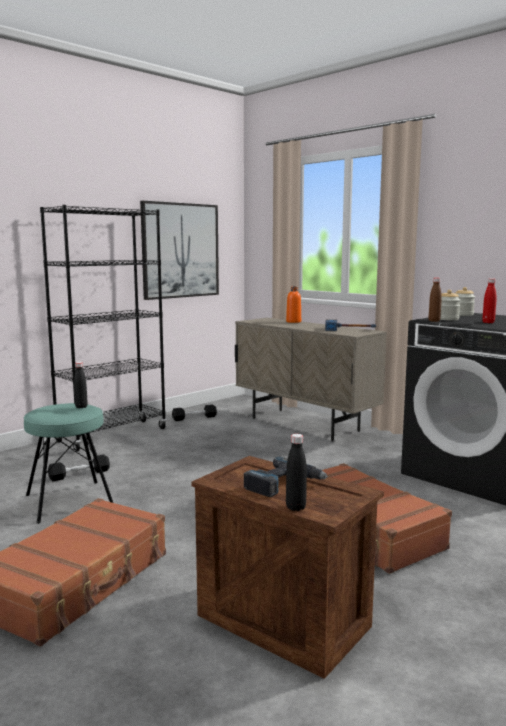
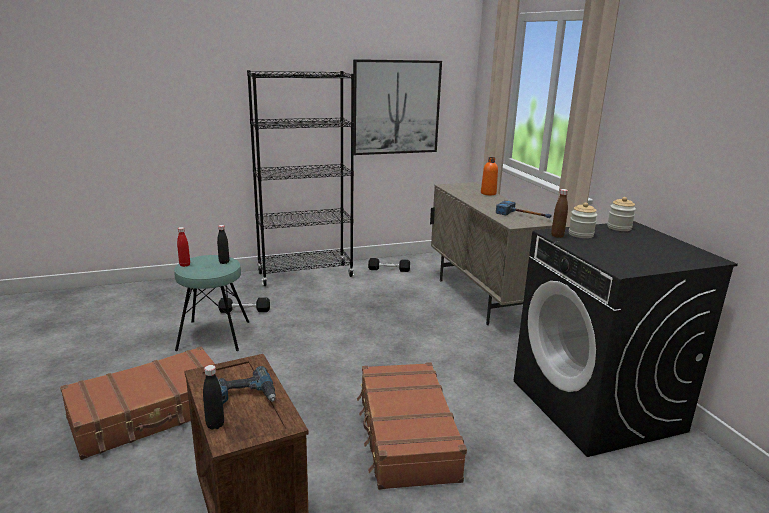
camera: 25 degrees right, 10 degrees up
(488, 322) = (614, 249): red bottle -> red bottle (185, 265)

